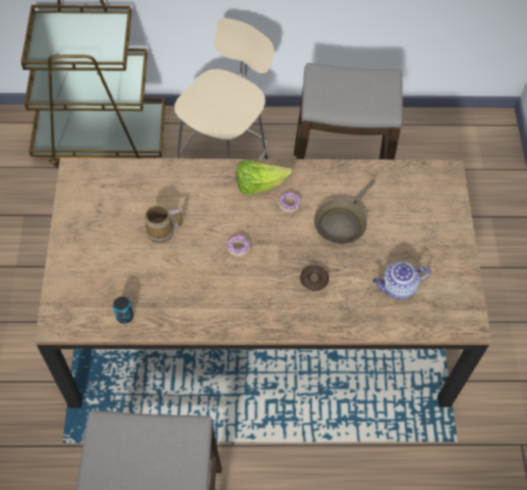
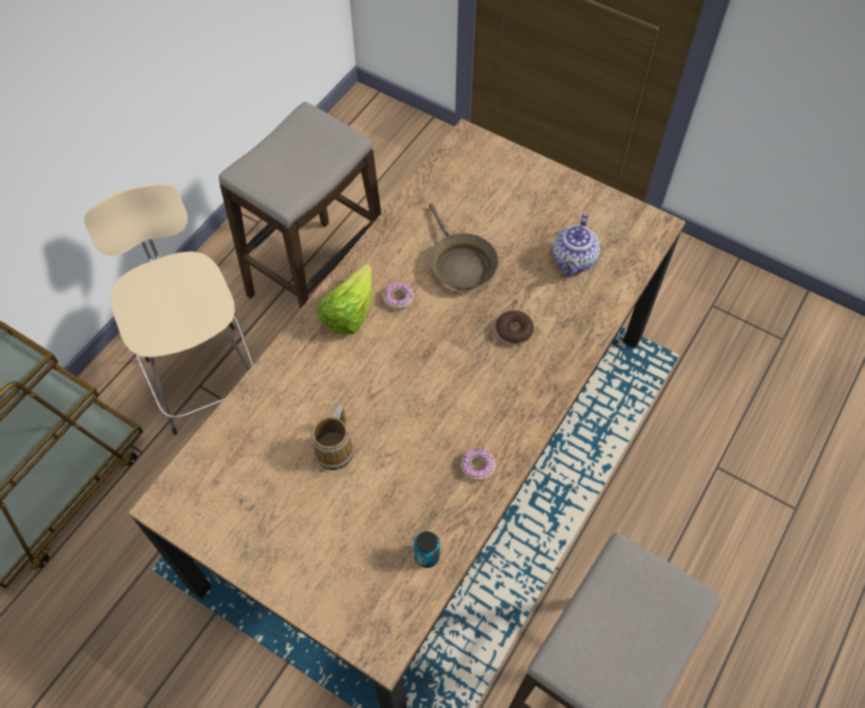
camera: 55 degrees left, 0 degrees up
(238, 247) = (418, 380): donut -> donut (478, 466)

